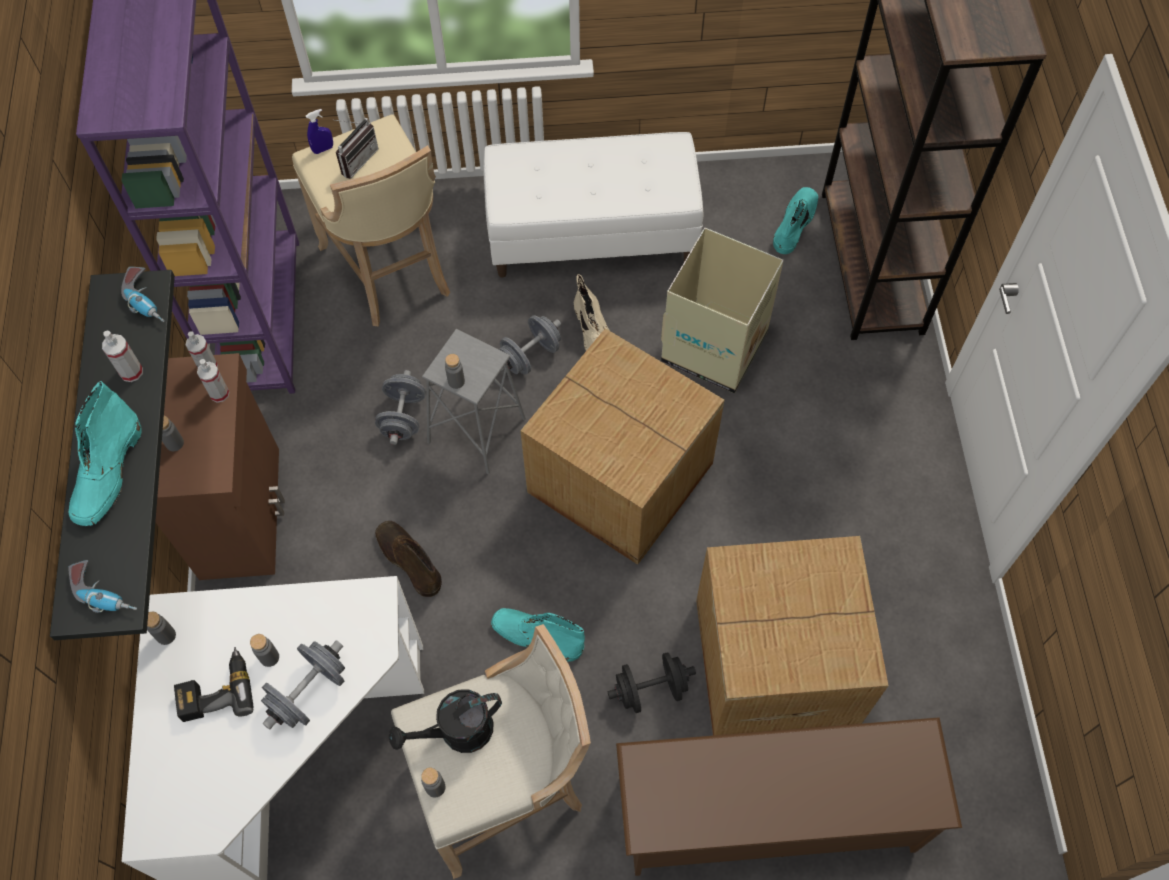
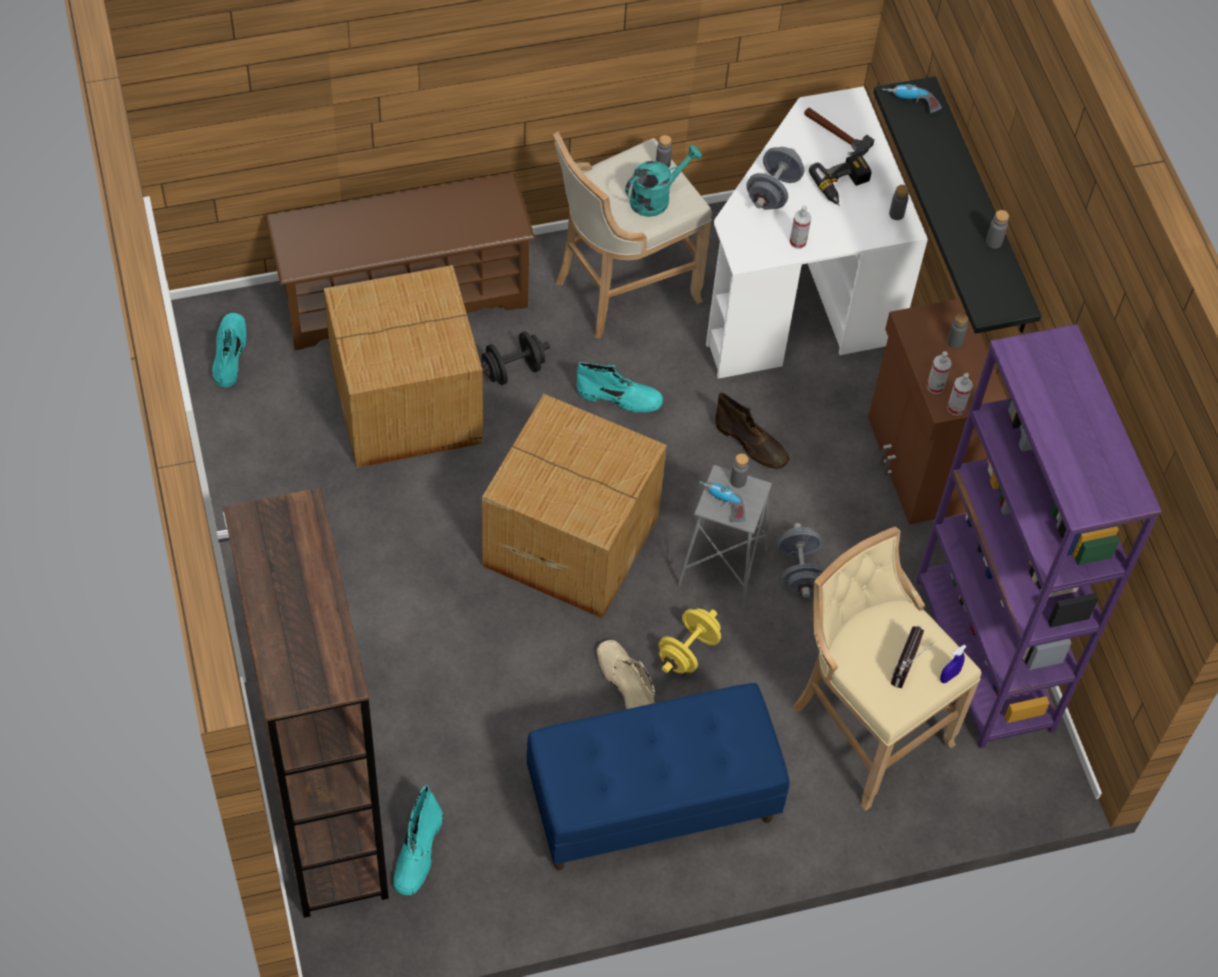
camera: 165 degrees right, 5 degrees down
(108, 473) = (948, 174): turquoise boot -> turquoise boot (230, 352)
(131, 372) = (967, 244): spray bottle -> spray bottle (798, 242)
(148, 300) = (982, 300): power drill -> power drill (721, 504)
(193, 779) = (835, 133): none -> hammer
(269, 657) = (811, 209): grey bottle -> grey bottle (994, 242)
(457, 733) = (656, 198): black watering can -> turquoise watering can
(530, 356) = (688, 651): grey dumbbell -> yellow dumbbell
(593, 235) = (651, 803): white bench -> blue bench
(715, 346) = (494, 689): cardboard box -> none

